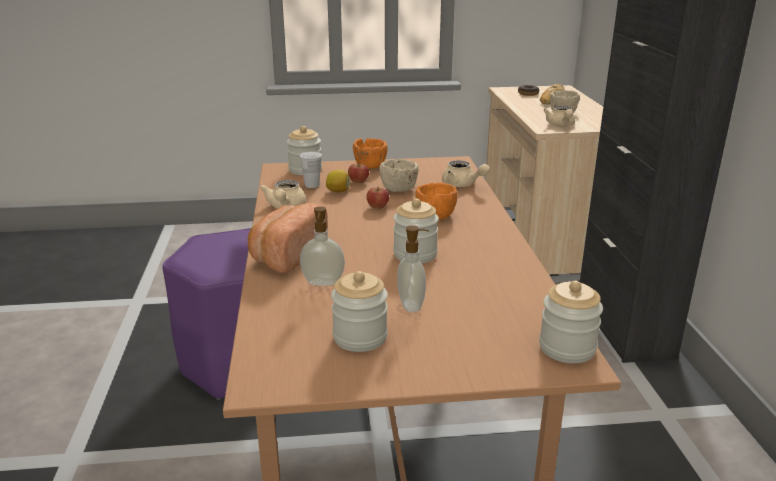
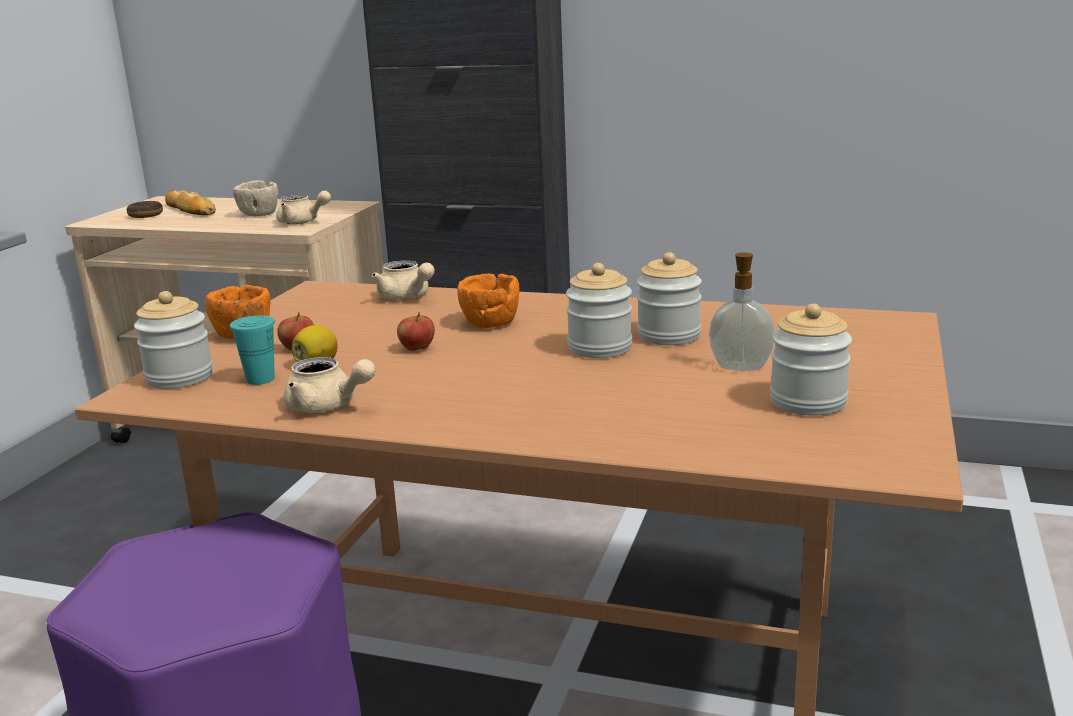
camera: 65 degrees left, 5 degrees down
(287, 255) = (523, 421): bread -> none
(312, 185) = (260, 379): white cup -> turquoise cup
(323, 283) = (642, 407): soap dispenser -> none
(399, 189) = (367, 329): beige bowl -> none
(462, 185) = (406, 297): beige teapot -> beige teapot turned 75 degrees clockwise
(567, 348) = (870, 319): jar -> jar (669, 335)

